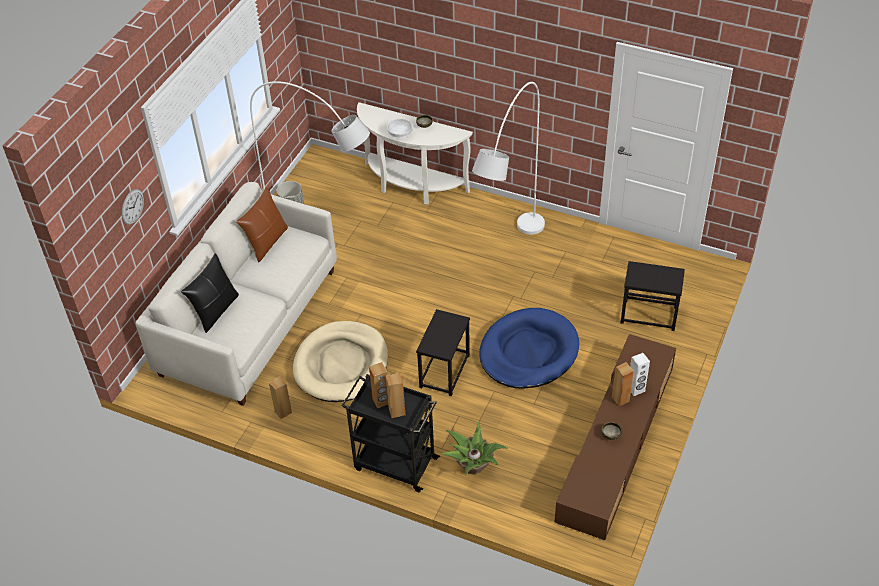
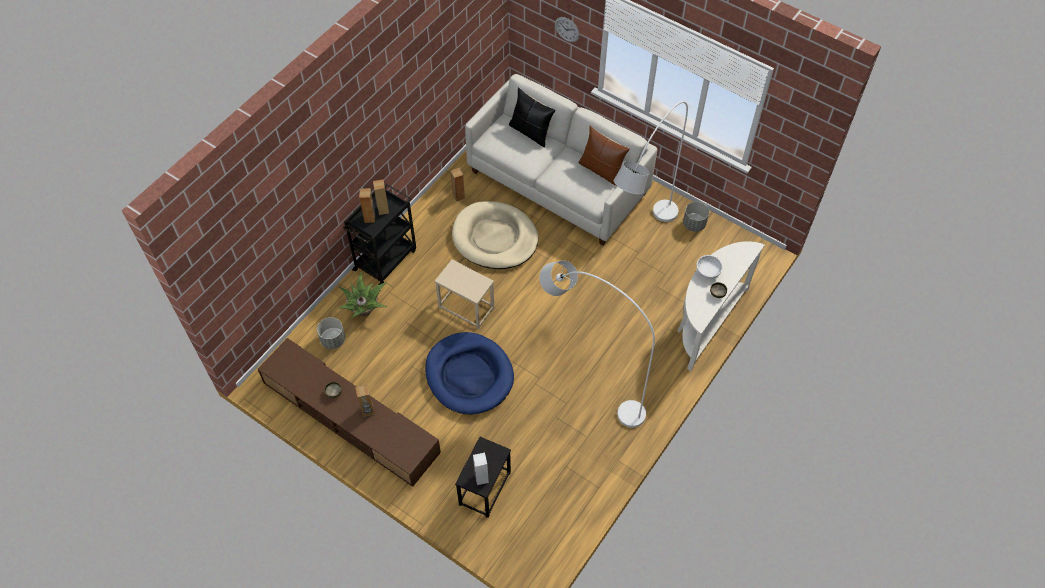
camera: 100 degrees right, 10 degrees up
(445, 371) = (466, 308): black side table -> beige side table
(523, 487) = (333, 340): none -> grey planter
(636, 389) = (373, 426): white speaker -> white speaker (481, 478)

